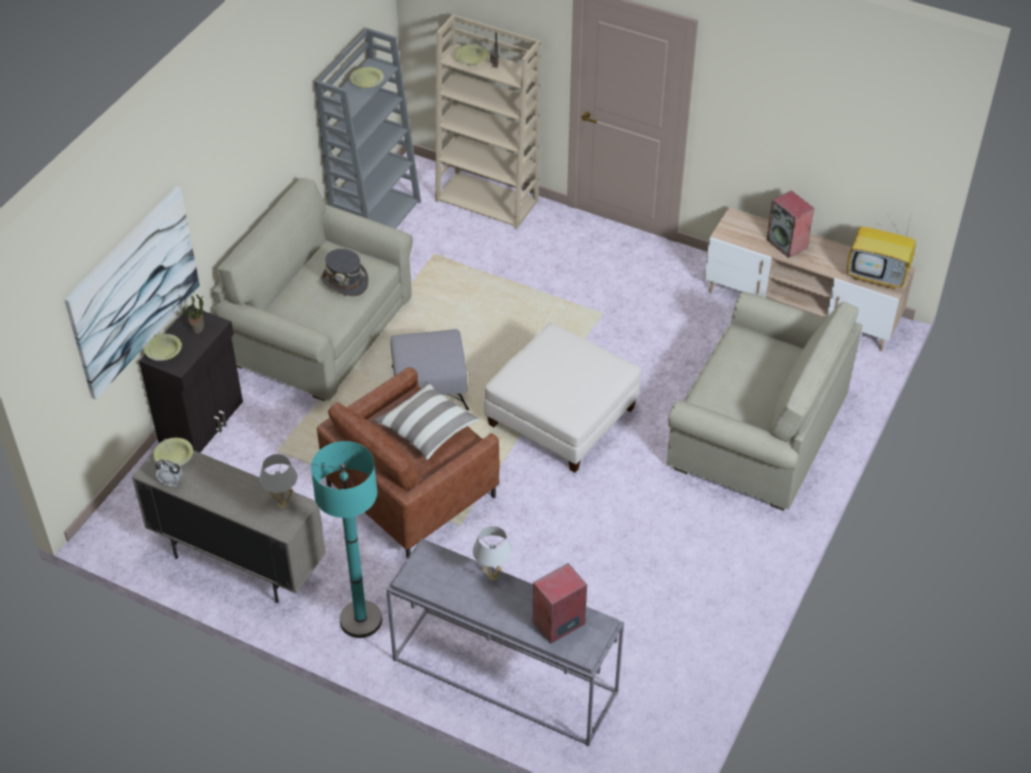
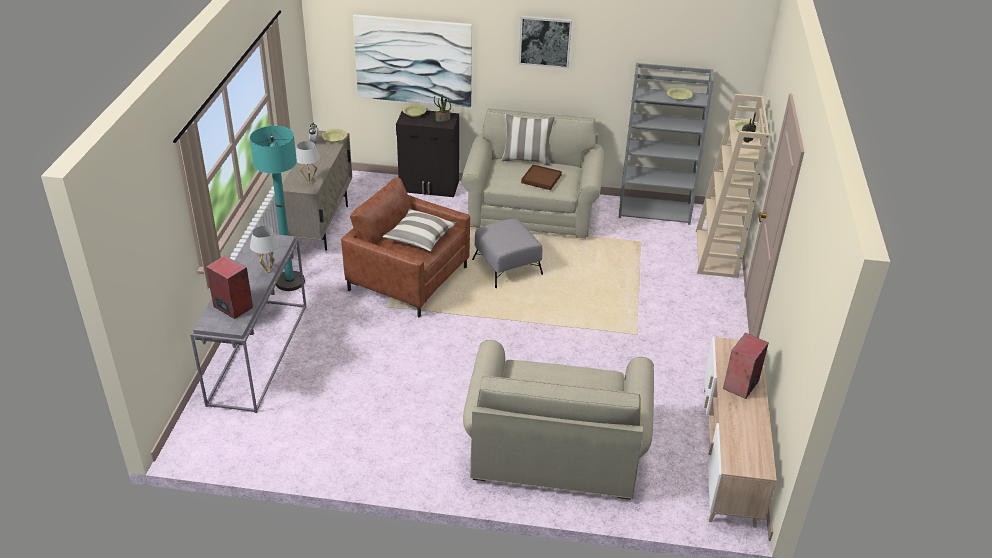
camera: 70 degrees right, 10 degrees down
(240, 137) = (545, 41): none -> picture
(288, 283) = (526, 159): none -> pillow
(345, 281) = (541, 179): grey hat -> brown tray
(561, 416) = (513, 334): white ottoman -> none
(878, 276) = (743, 453): television -> none

